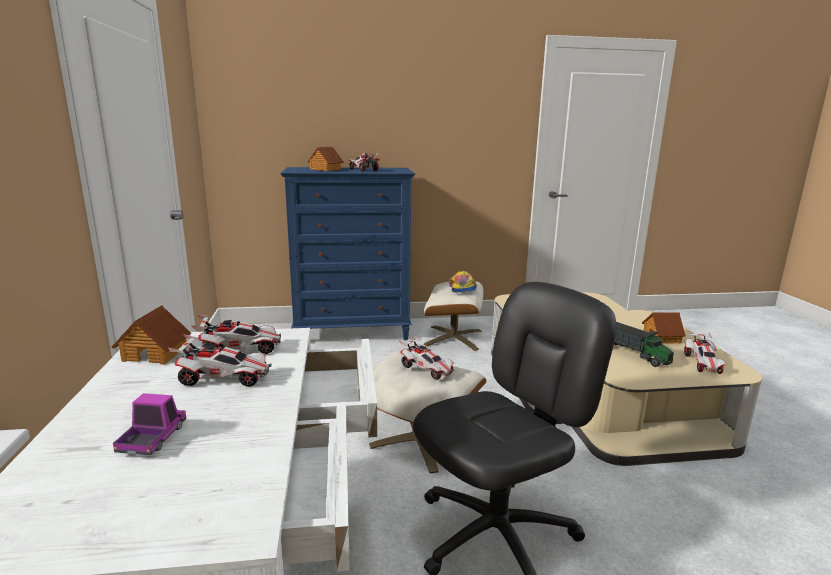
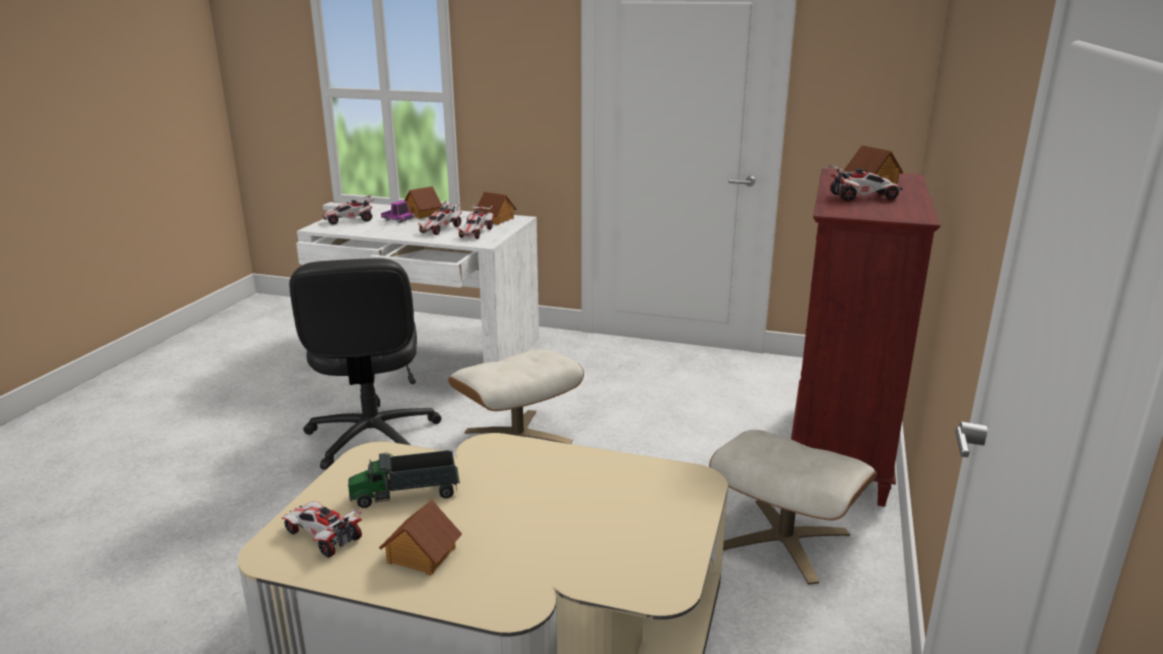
camera: 115 degrees right, 5 degrees up
(99, 425) = (423, 214): none -> toy house
(353, 332) = (839, 451): blue dresser -> red dresser
(427, 369) = (513, 363): toy car -> toy car (350, 220)
(462, 288) = (787, 457): cap -> none

